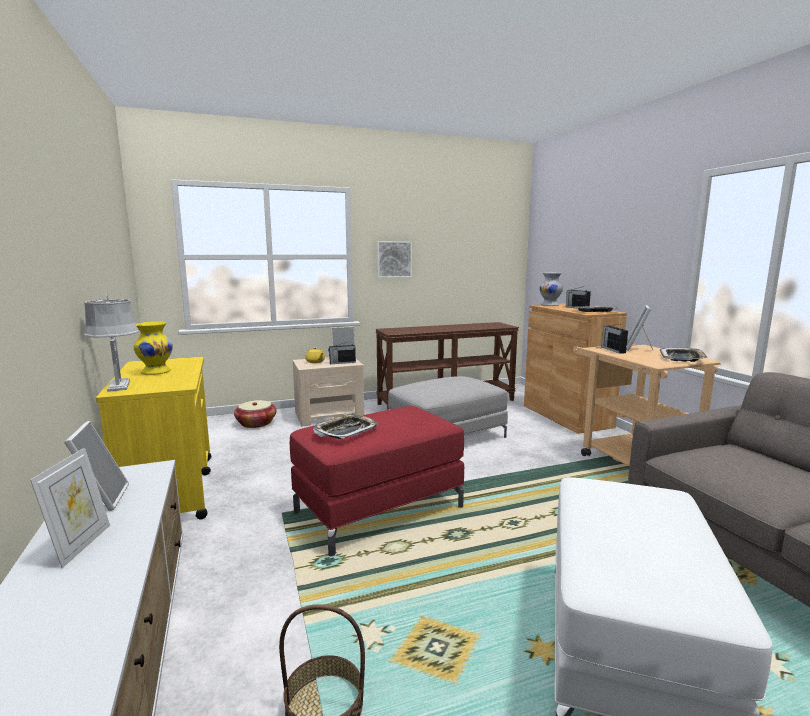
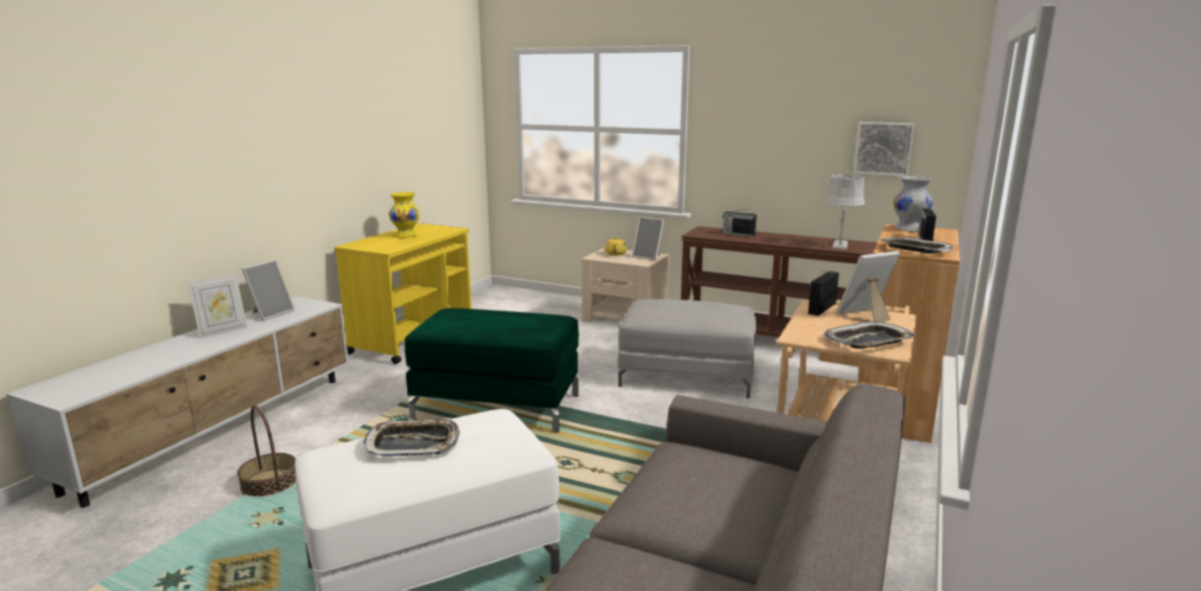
camera: 45 degrees right, 5 degrees up
(118, 386) = (362, 241): grey table lamp -> grey table lamp (840, 245)
(256, 423) = (554, 307): basket -> none
(342, 363) = (635, 260): radio -> radio (738, 234)
(345, 431) = (460, 318): tray -> tray (413, 444)
(380, 510) = (498, 406): red ottoman -> green ottoman
(393, 259) = (740, 138): picture -> picture (883, 148)

